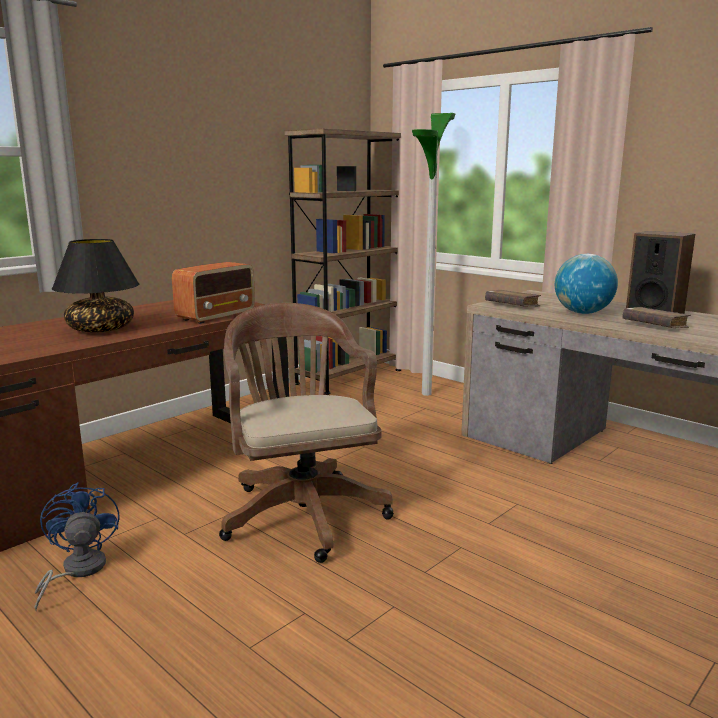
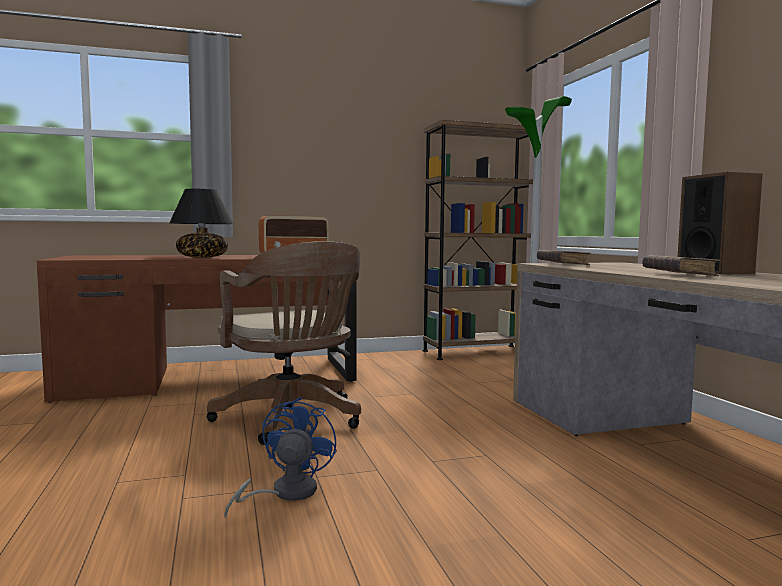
camera: 30 degrees right, 10 degrees down
(77, 571) = (102, 418): blue fan -> blue fan (285, 493)
(302, 511) = (292, 420): brown office chair -> brown office chair turned 135 degrees clockwise
(582, 313) = (622, 268): globe -> none

